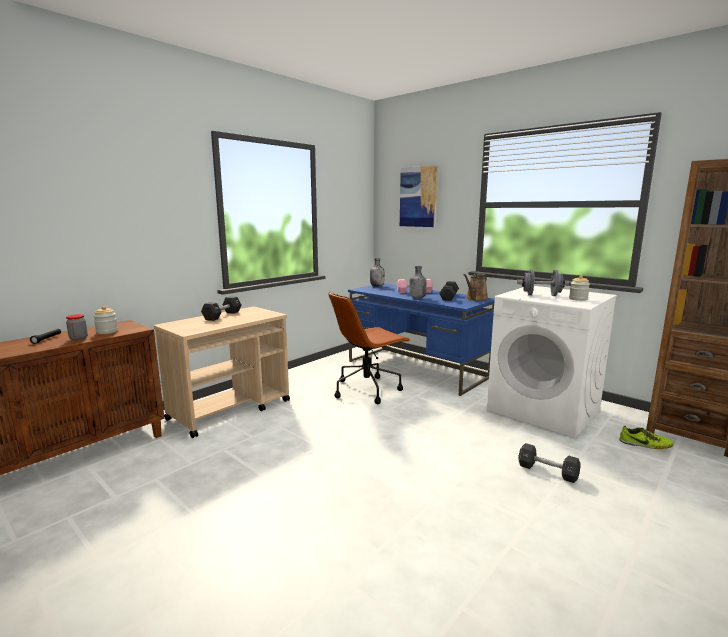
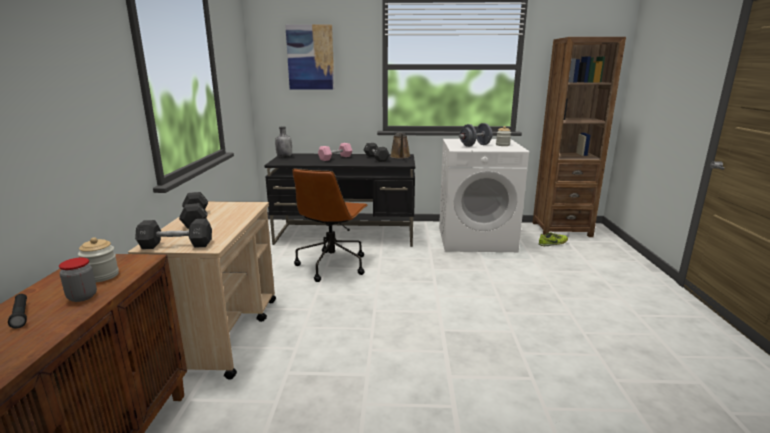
camera: 40 degrees left, 5 degrees up
(416, 369) = (346, 235): blue desk -> black desk
(417, 298) = (353, 163): grey bottle -> none
(547, 471) = (535, 279): black dumbbell -> black dumbbell (176, 245)

